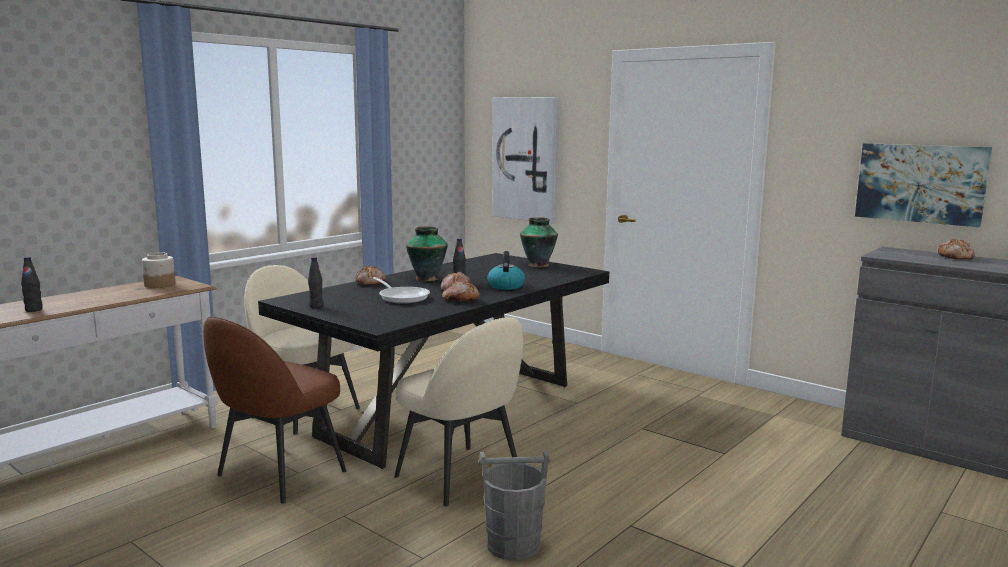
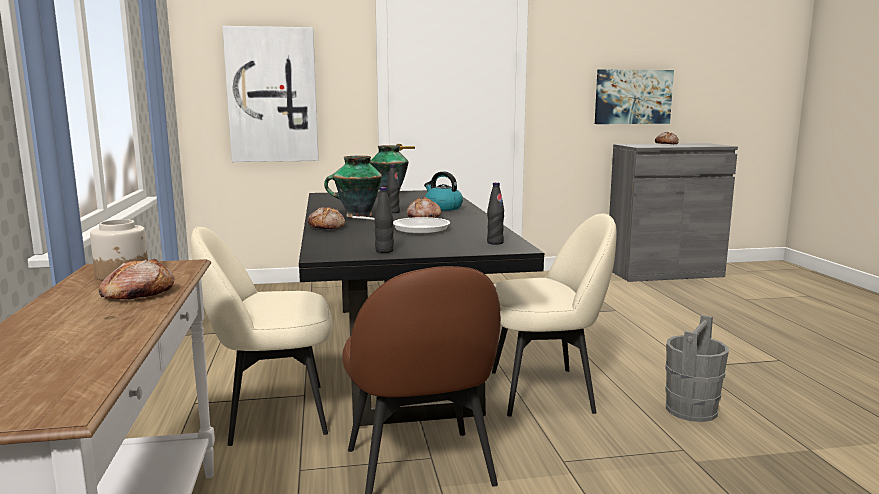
camera: 50 degrees left, 0 degrees up
(34, 310) = (80, 346): black bottle -> black bottle (495, 242)
(460, 299) = (463, 221): bread -> bread (137, 294)

